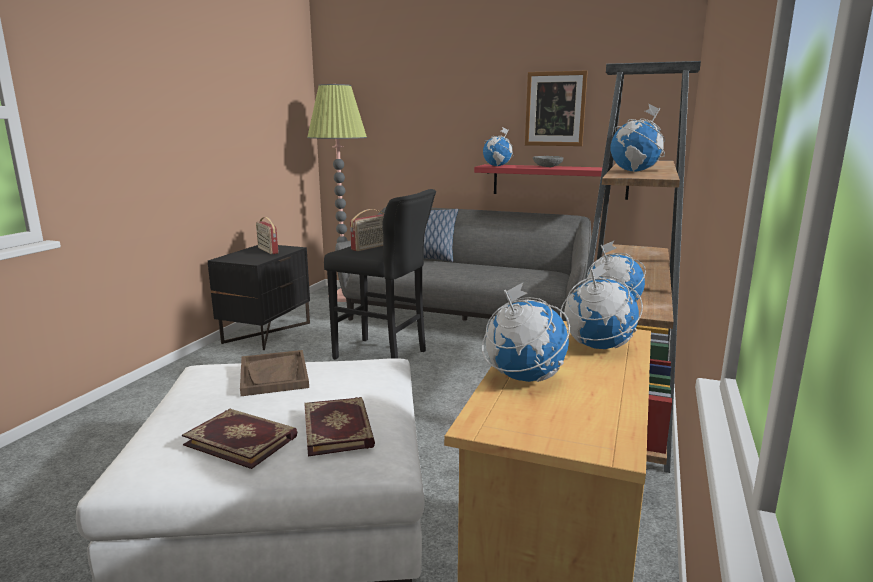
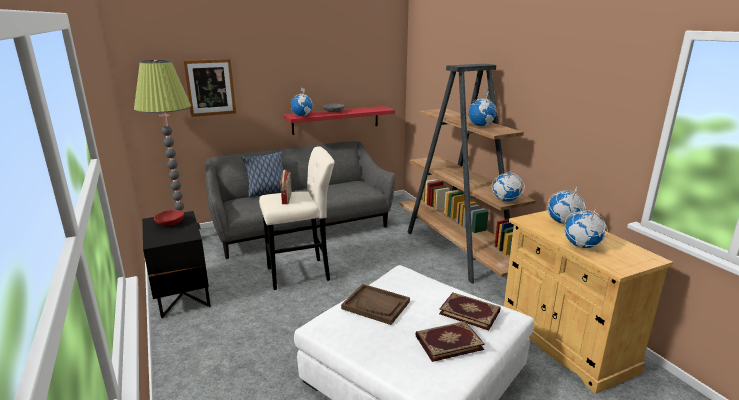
camera: 45 degrees left, 5 degrees up
(267, 250) = (170, 223): radio -> red bowl
(384, 356) = (302, 273): black stool -> beige stool
(555, 109) = (329, 71): picture -> picture (210, 87)

